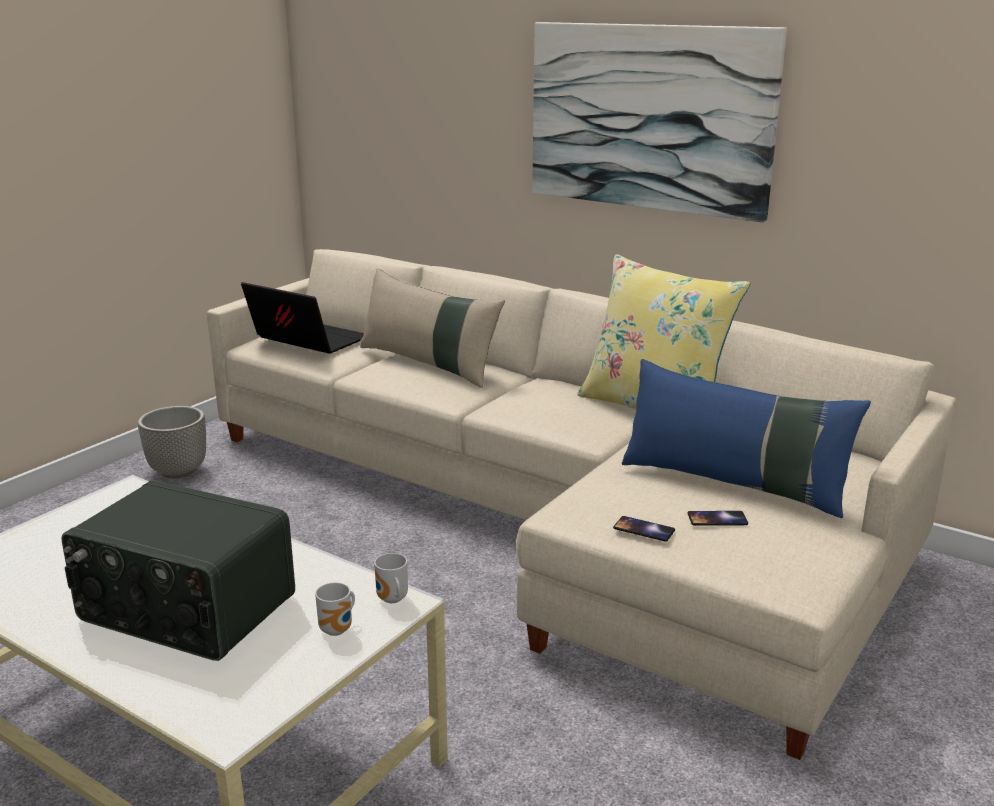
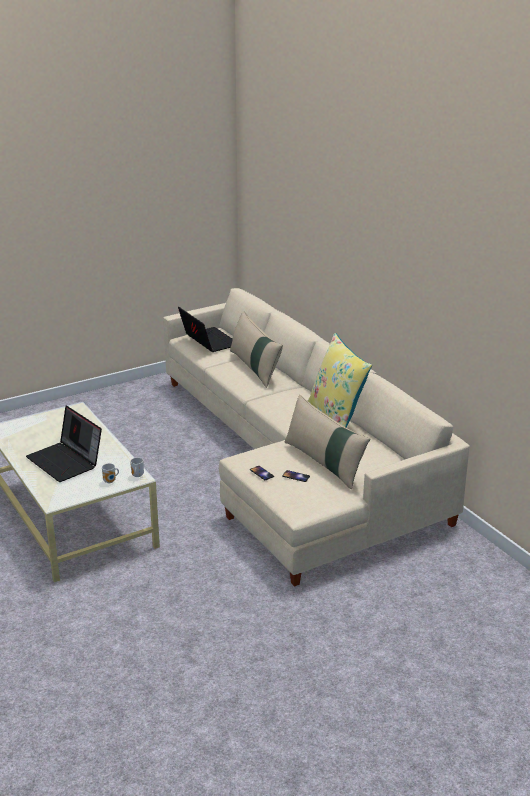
camera: 25 degrees right, 5 degrees up
(179, 471) = (137, 397): planter -> none
(185, 610) = (66, 461): radio -> laptop
(649, 117) = (368, 261): picture -> none
(734, 483) = (324, 463): blue pillow -> beige pillow

